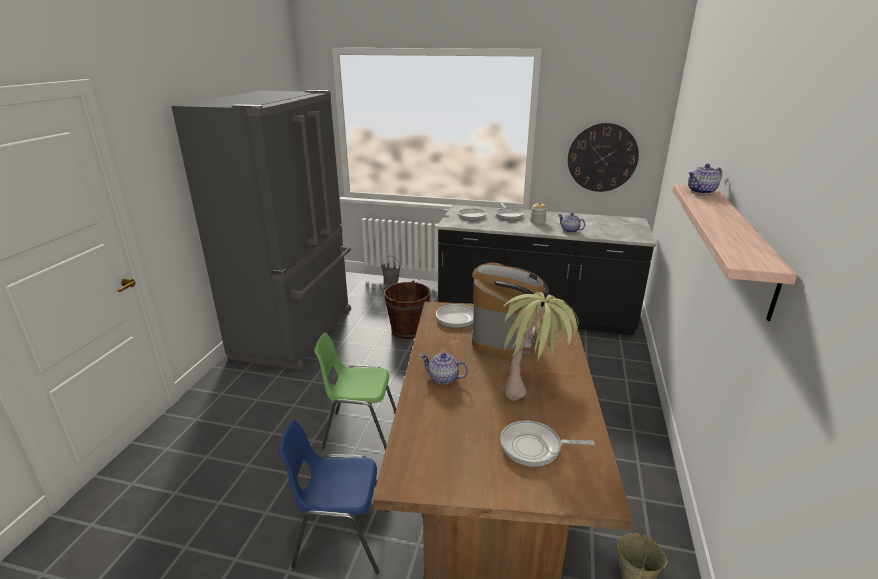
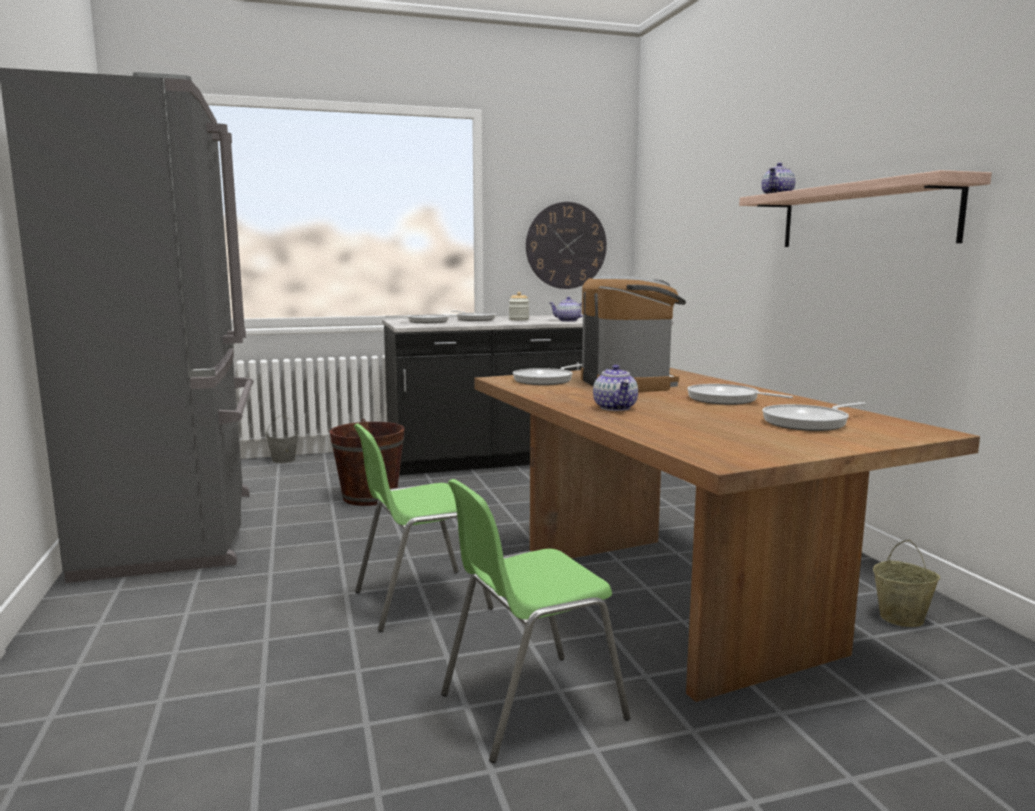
camera: 30 degrees left, 15 degrees down
(341, 538) = (529, 706): blue chair -> green chair
(443, 378) = (615, 408): teapot -> teapot turned 90 degrees counterclockwise
(532, 388) = (726, 399): potted plant -> frying pan

